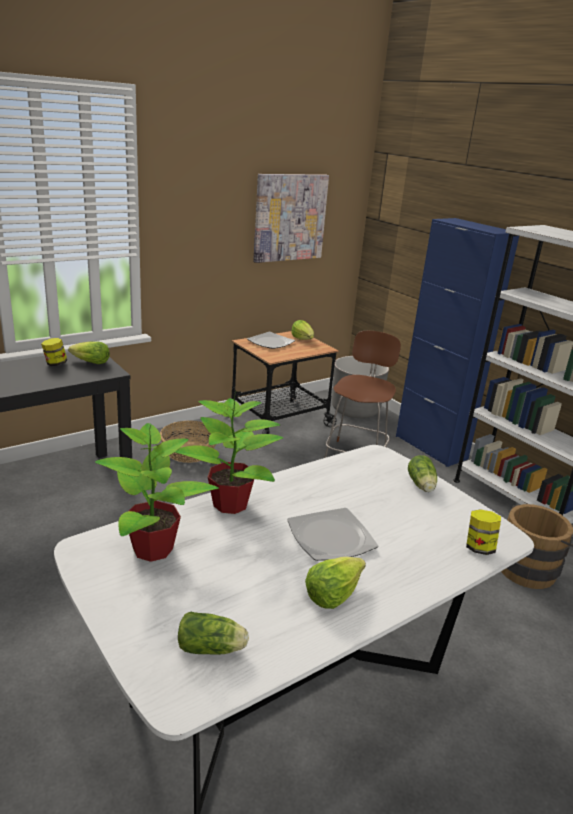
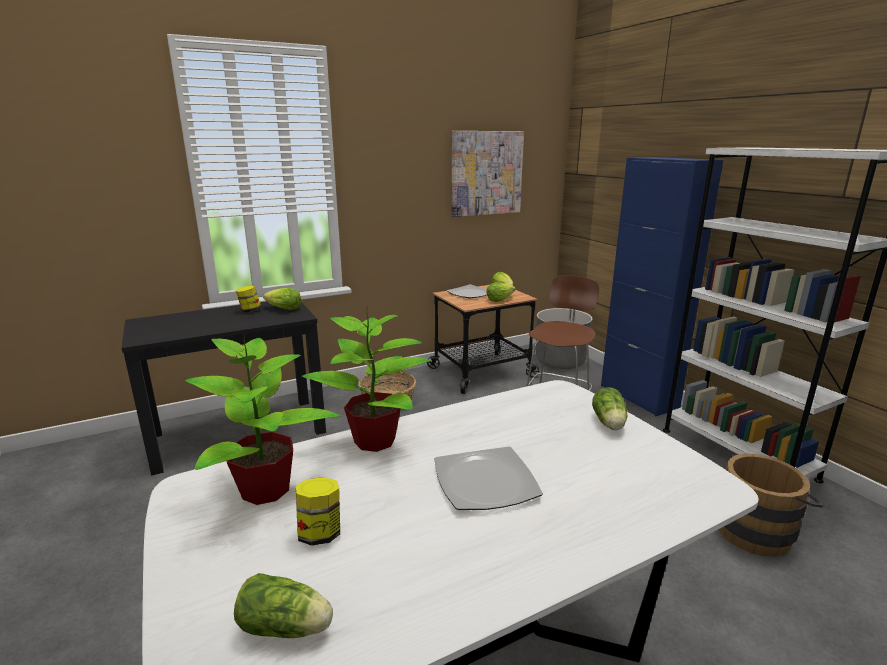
camera: 10 degrees right, 5 degrees down
(332, 593) = (471, 555): lettuce -> lettuce (499, 300)
(479, 548) = (680, 500): jar -> jar (320, 533)

